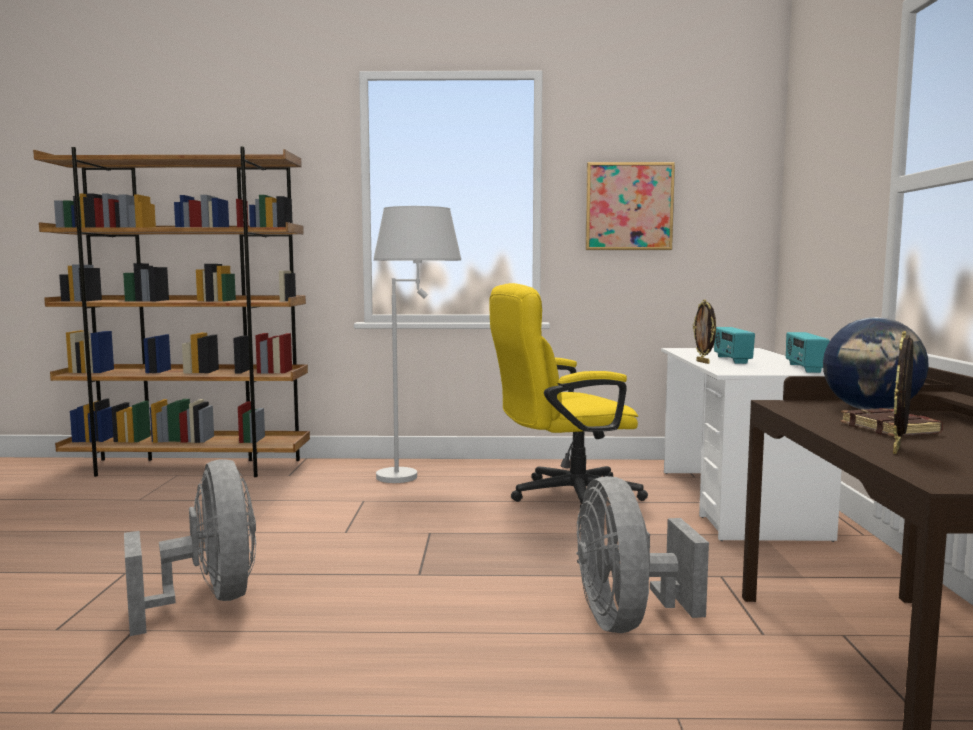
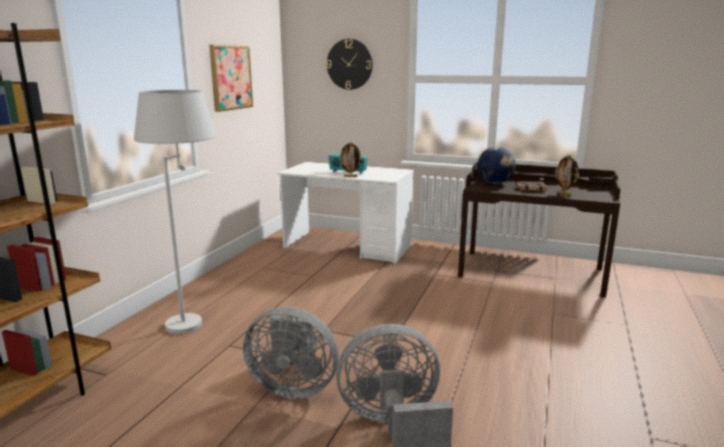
camera: 70 degrees left, 10 degrees up
(563, 495) = (293, 280): yellow office chair -> none
(627, 621) = (472, 303): grey fan -> grey fan (293, 386)
(804, 368) = (388, 170): radio -> none
(834, 174) = (349, 64): none -> wall clock

